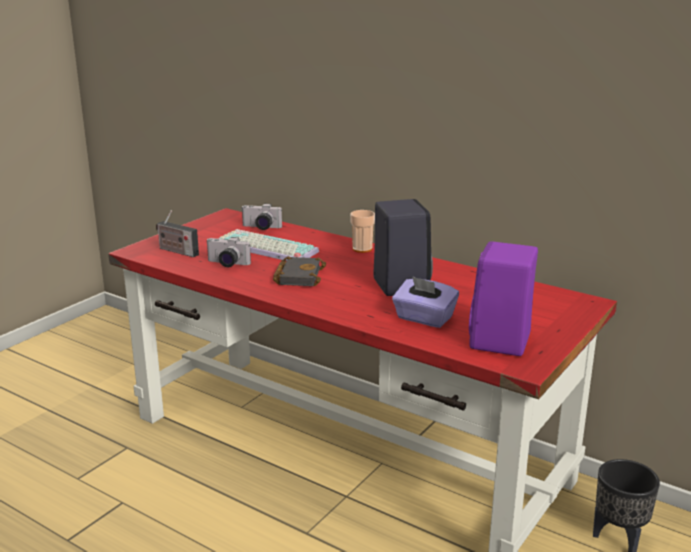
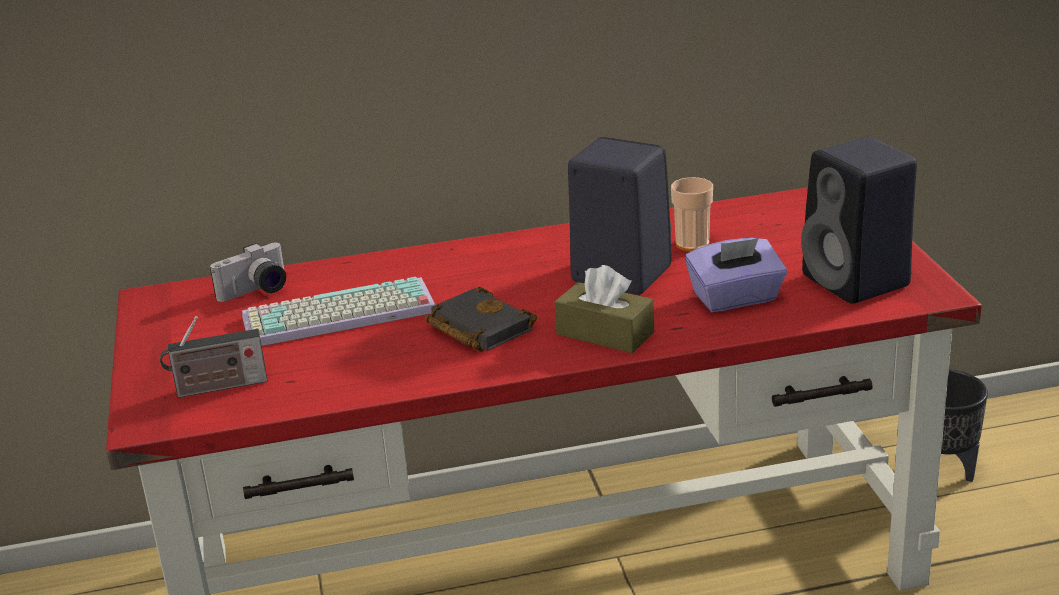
camera: 45 degrees left, 5 degrees up
(226, 264) = (342, 364): camera -> none
(337, 302) = (605, 333): none -> brown tissue box
(362, 249) = (467, 253): cup -> cup (692, 244)
(500, 342) = (858, 282): purple speaker -> black speaker

